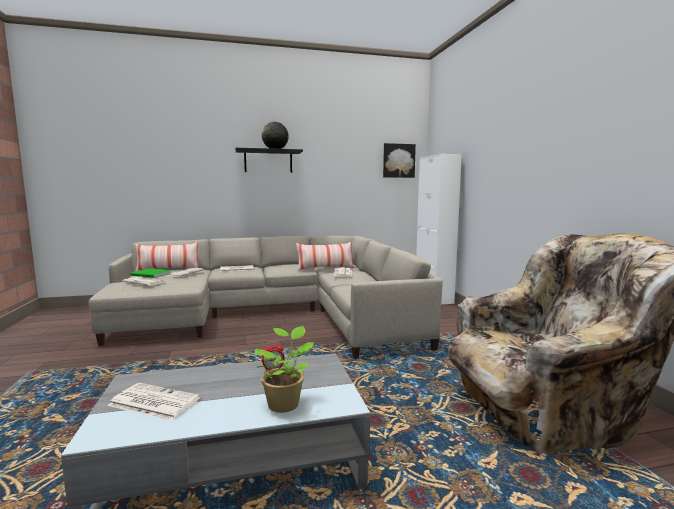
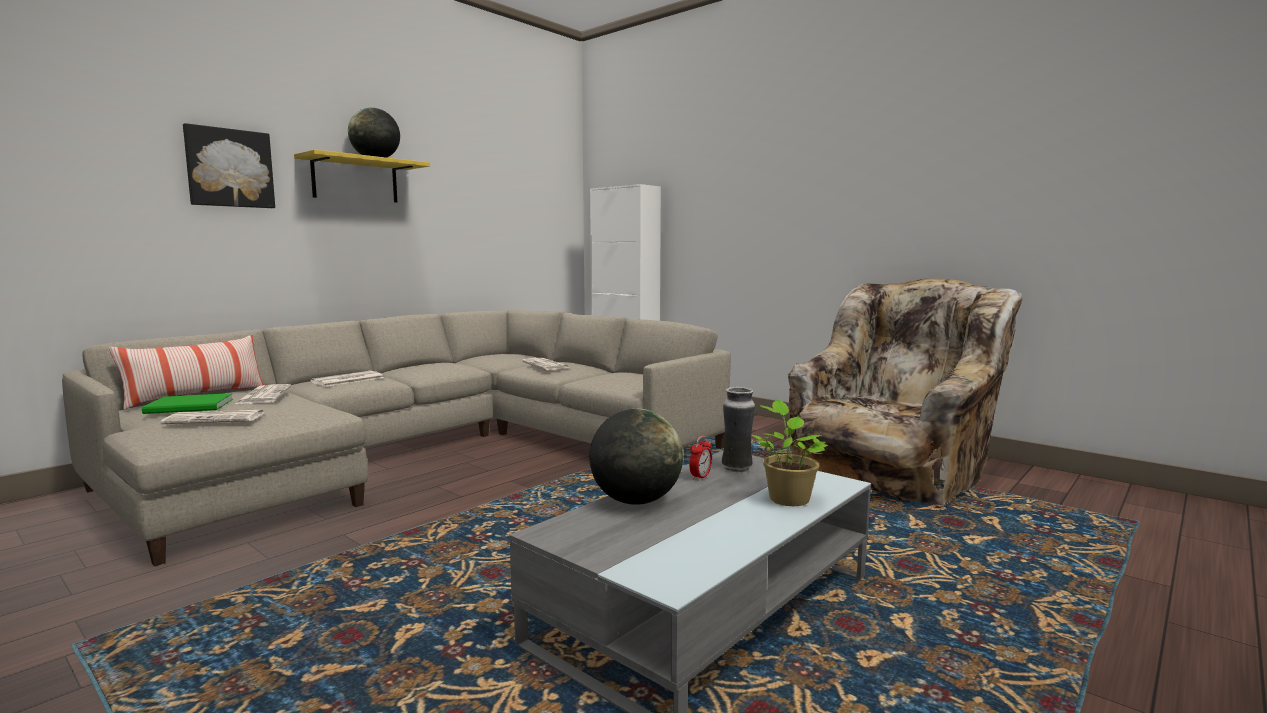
camera: 35 degrees left, 0 degrees up
(153, 402) = (648, 539): newspaper -> none
(205, 374) = (636, 501): none -> globe
(268, 161) = (355, 180): black shelf -> yellow shelf
(307, 370) = (737, 468): none -> vase
(325, 268) = (496, 364): pillow -> none
(398, 161) = (549, 191): picture -> picture (229, 168)

